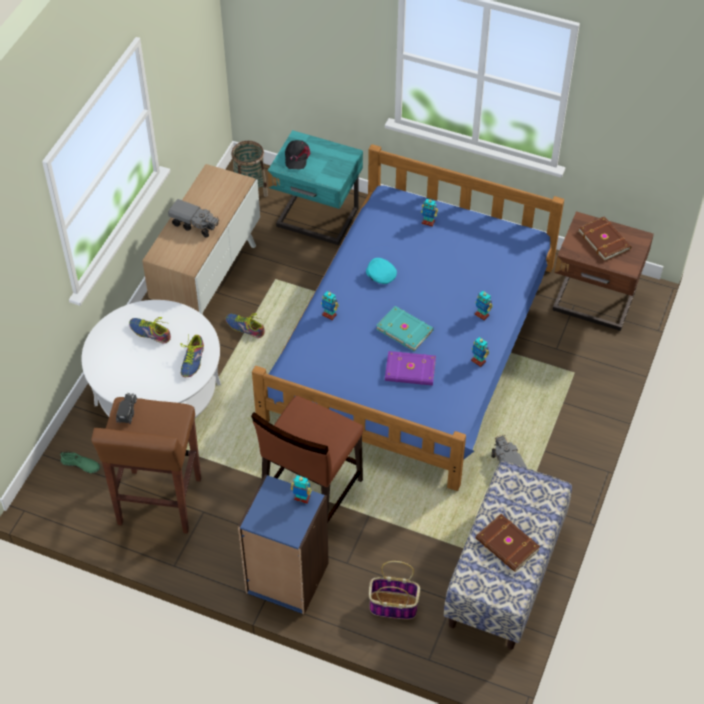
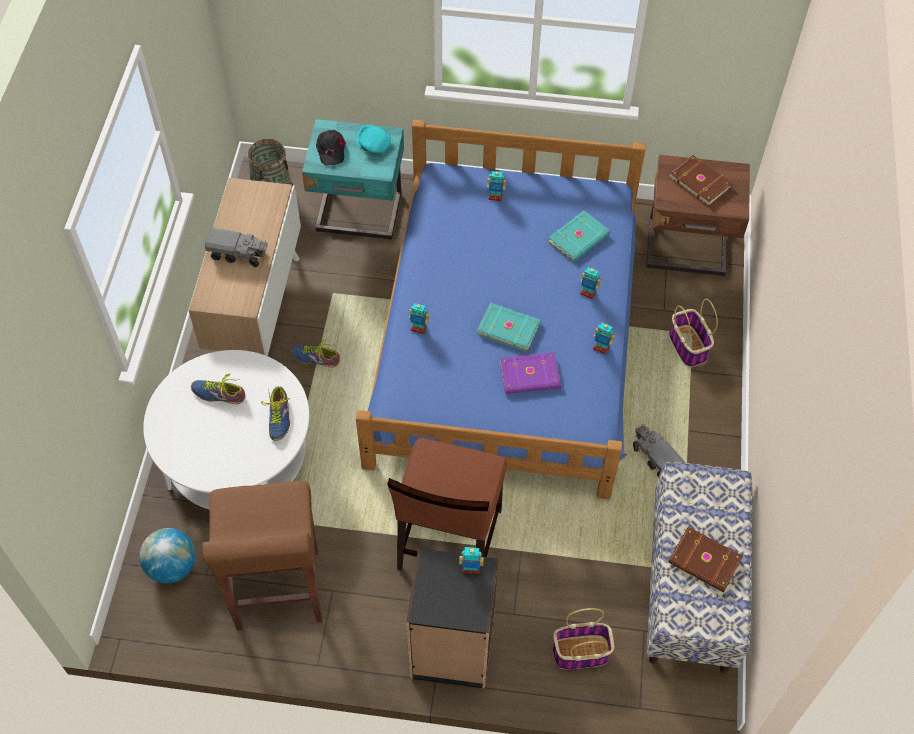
camera: 15 degrees left, 5 degrees up
(81, 465) = (172, 566): green shoe -> globe
(127, 413) = (230, 508): toy truck -> none
(286, 578) = (452, 649): blue bookcase -> black bookcase
(380, 275) = (462, 269): turquoise cap -> turquoise cap (373, 144)
(489, 270) = (579, 239): none -> turquoise book
(568, 383) = (688, 347): none -> basket

